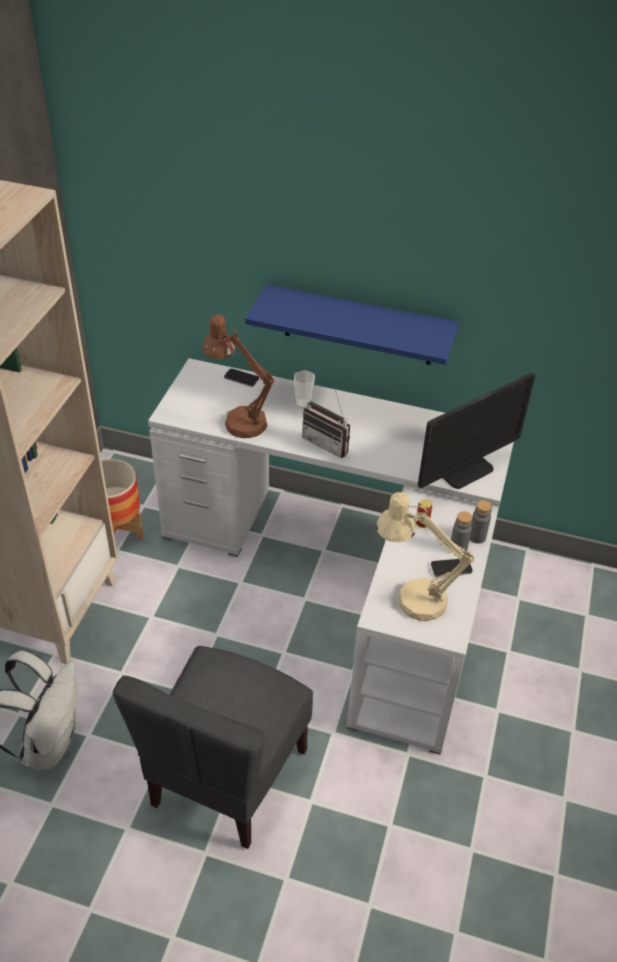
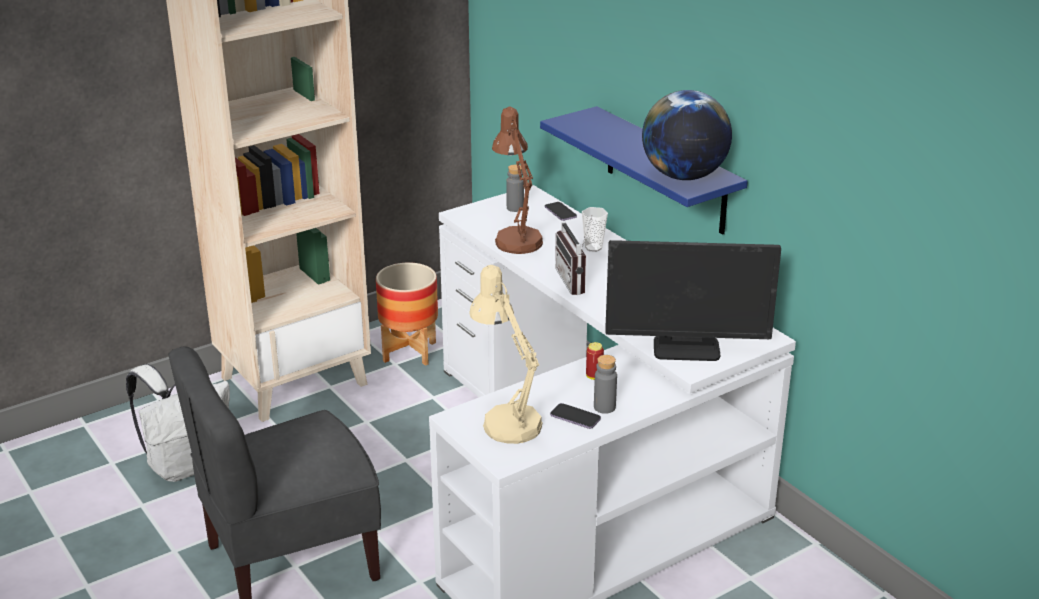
camera: 40 degrees right, 15 degrees down
(416, 336) = (684, 176): none -> globe
(477, 537) = (636, 408): grey bottle -> grey bottle (515, 208)

